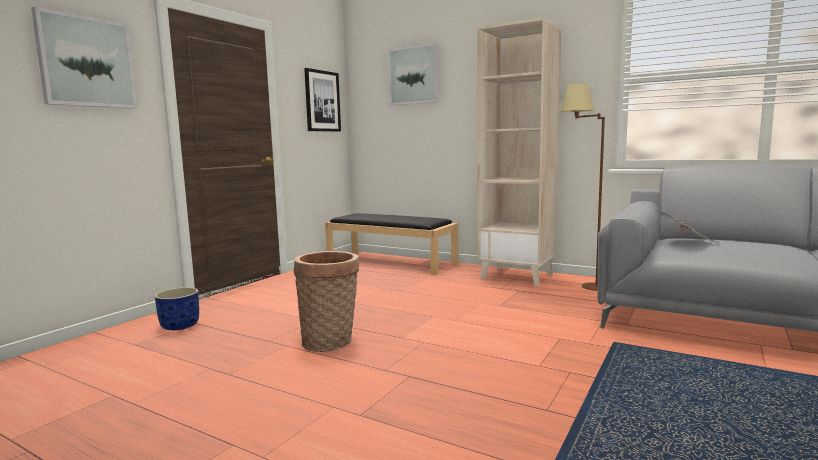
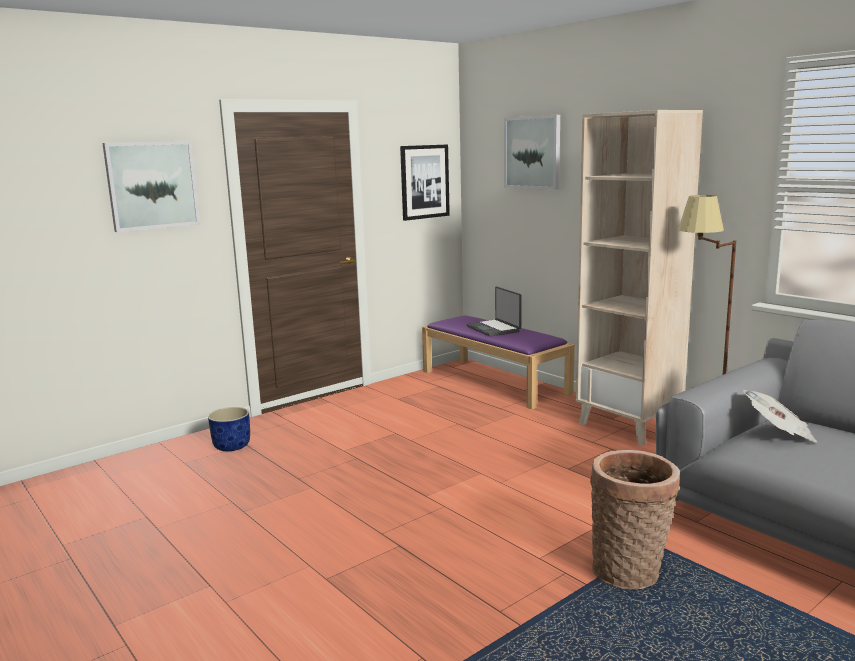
camera: 20 degrees right, 5 degrees up
(330, 342) = (353, 490): basket -> basket (630, 572)
(390, 217) = (494, 329): none -> laptop
(392, 262) = (495, 382): black bench -> purple bench

